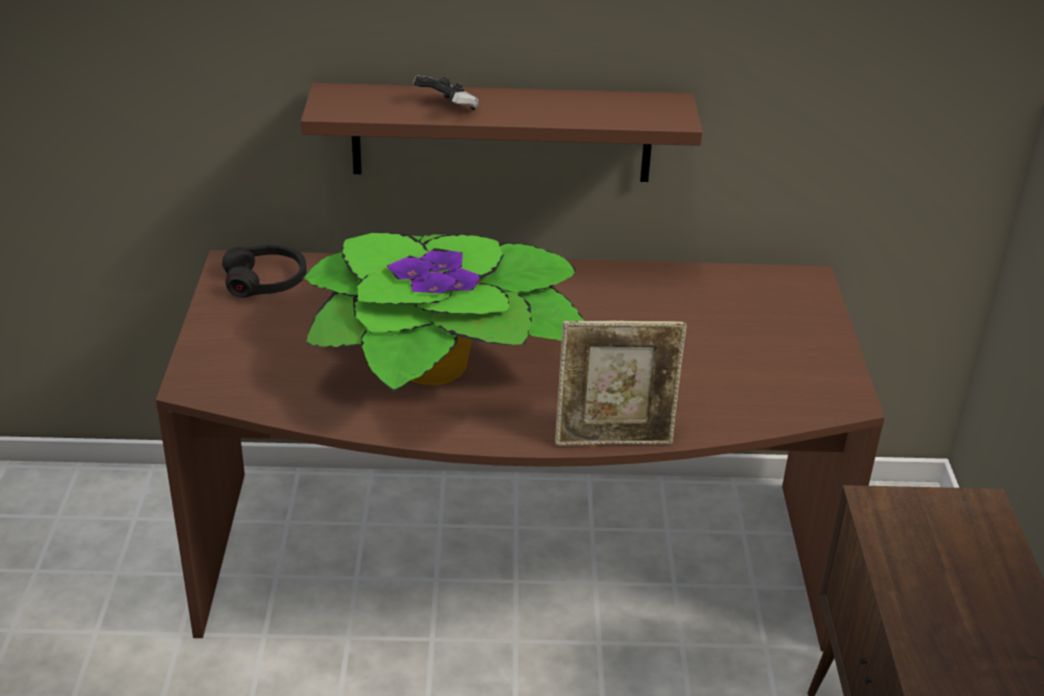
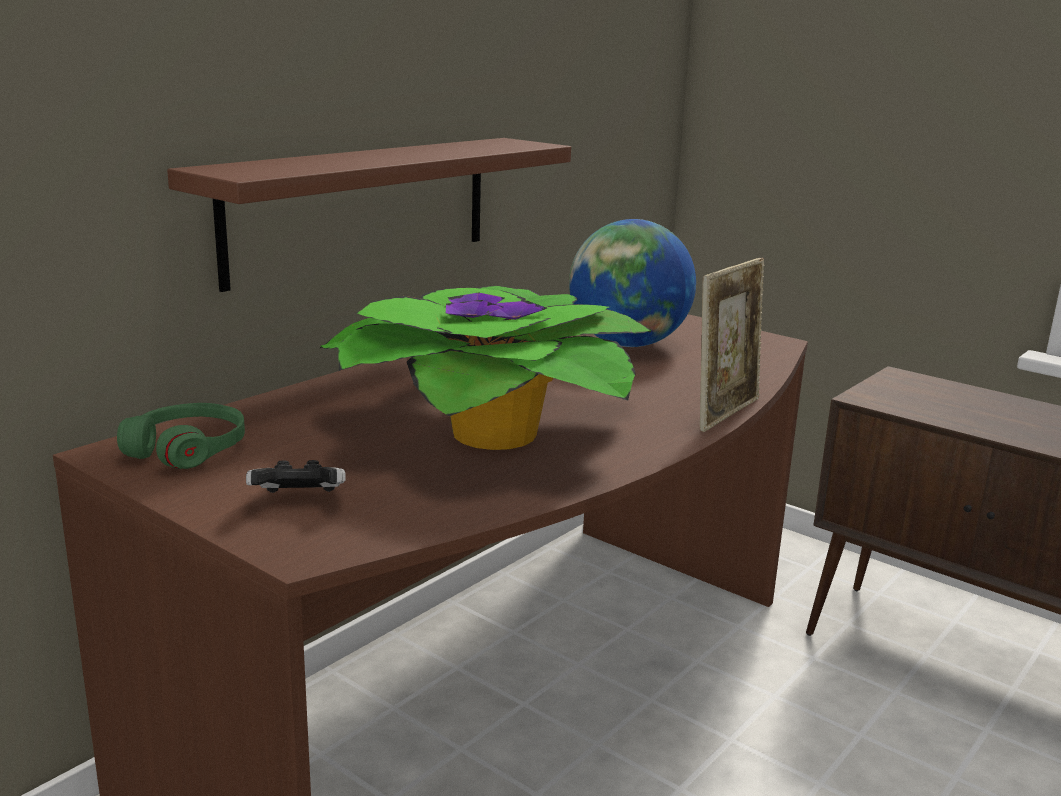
camera: 50 degrees left, 15 degrees down
(266, 281) = (188, 449): black headphones -> green headphones
(448, 108) = (356, 160): game controller -> game controller (298, 502)
(709, 335) = (627, 344): none -> globe

